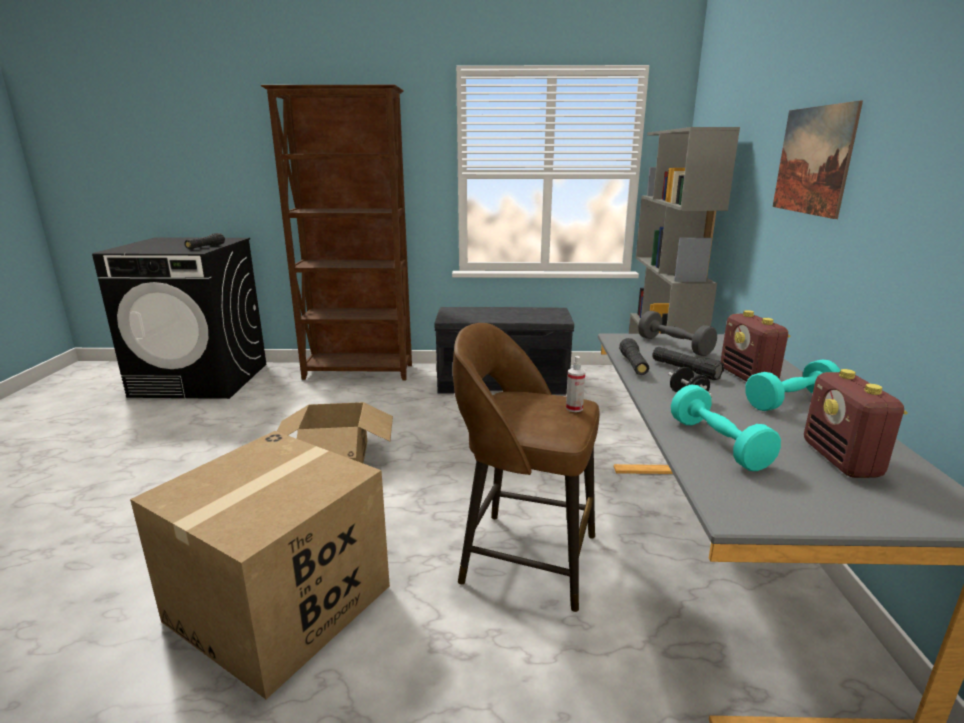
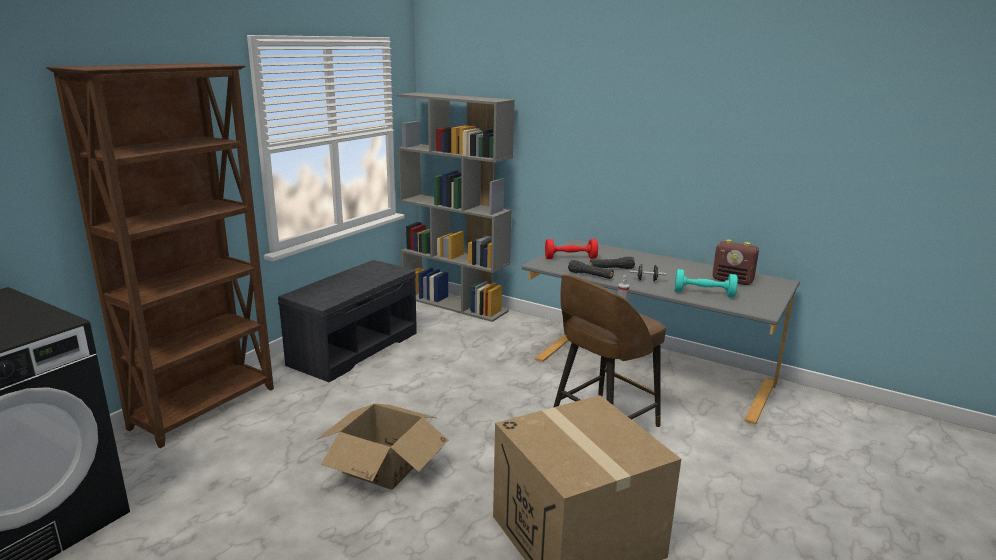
camera: 60 degrees left, 0 degrees up
(205, 247) = (36, 316): black flashlight -> none
(674, 346) = (570, 258): grey dumbbell -> red dumbbell
(748, 377) = (634, 261): radio -> none
(790, 401) = (670, 266): turquoise dumbbell -> none
(813, 160) = (604, 129): picture -> none

